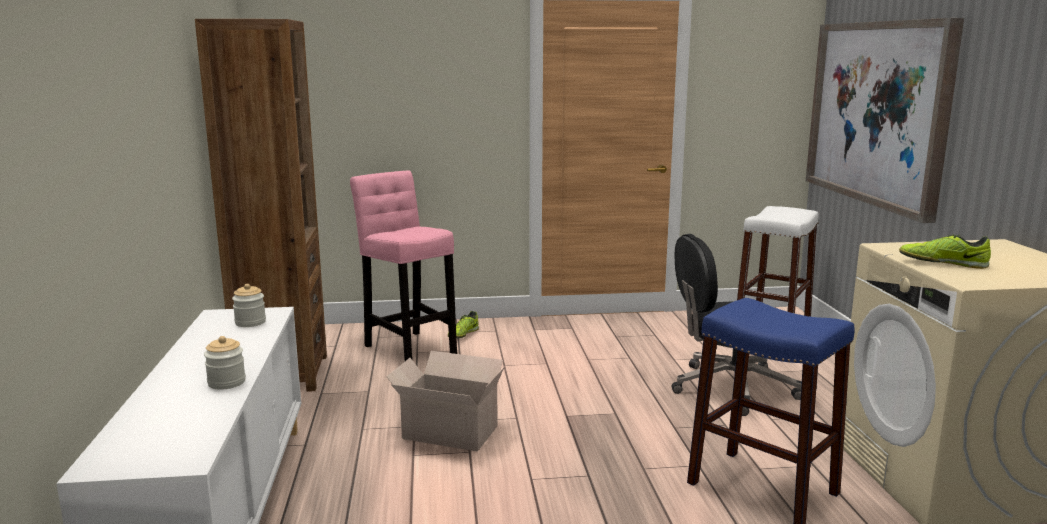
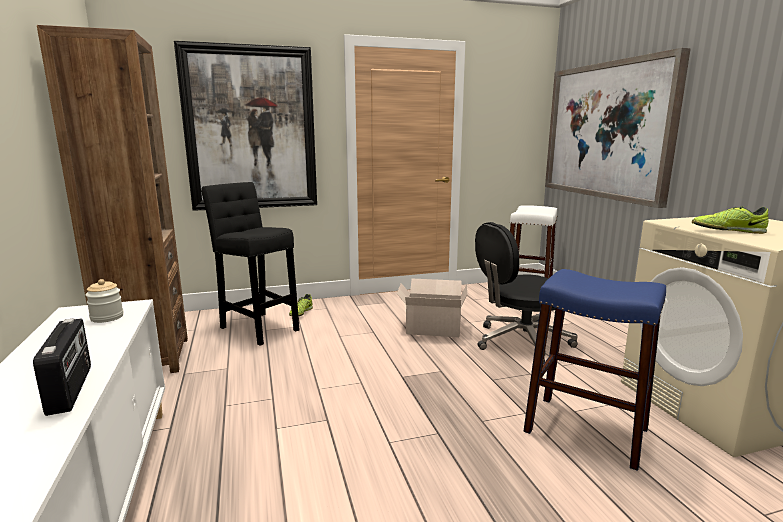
camera: 10 degrees left, 0 degrees up
(226, 382) = (71, 389): jar -> radio
(408, 348) = (258, 327): pink stool -> black stool
(412, 105) = (251, 129): none -> picture
(448, 432) = (304, 401): cardboard box -> cardboard box (431, 328)

